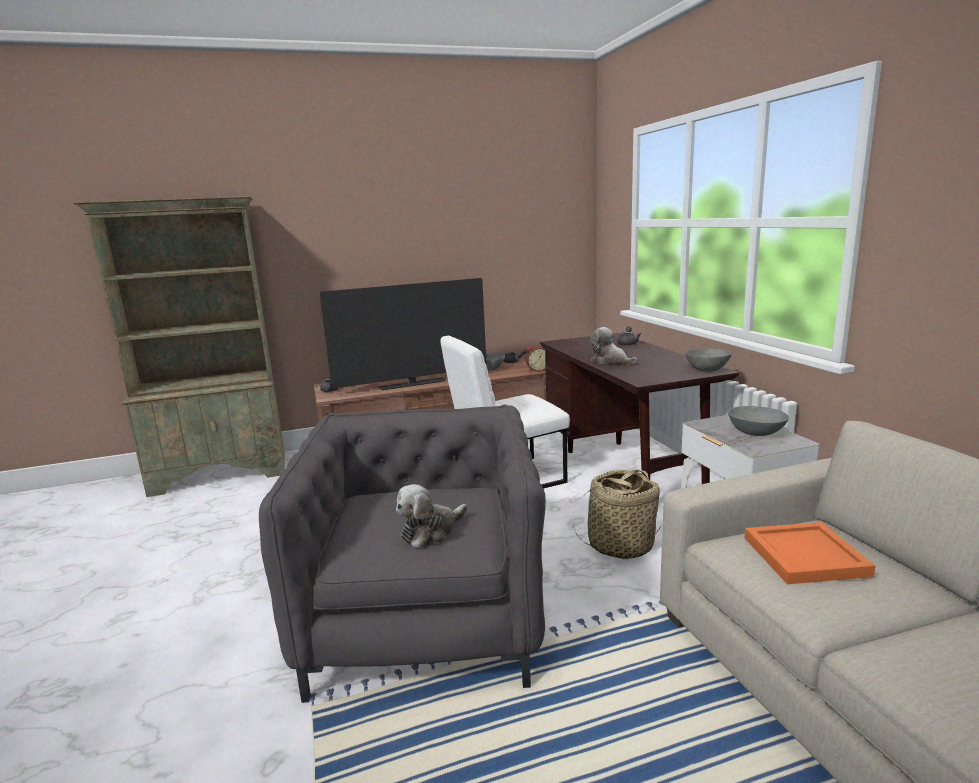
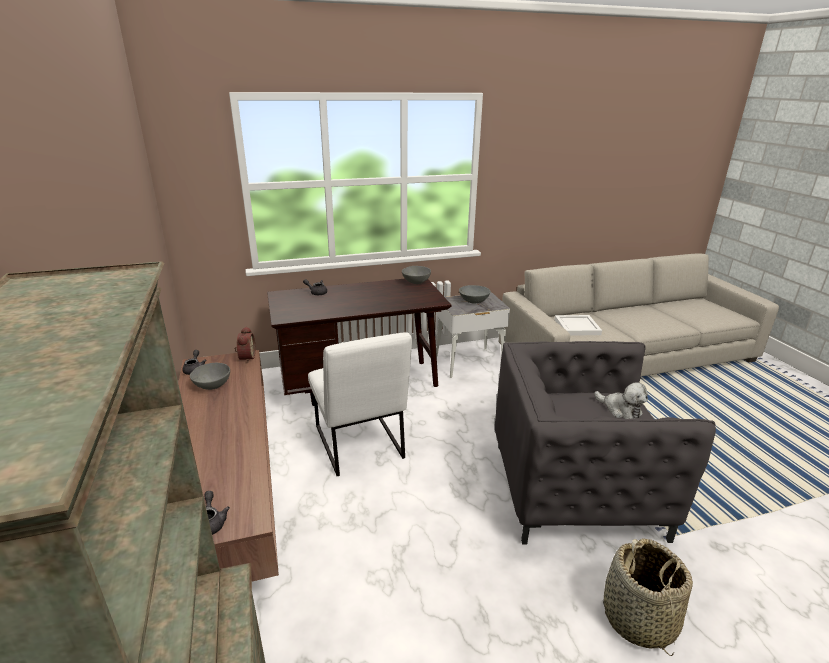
camera: 90 degrees left, 10 degrees up
(412, 384) = (239, 442): television -> none
(610, 361) = (376, 304): plush toy -> none
(620, 545) = (476, 401): basket -> basket (638, 619)
(804, 557) = (577, 327): orange tray -> white tray

